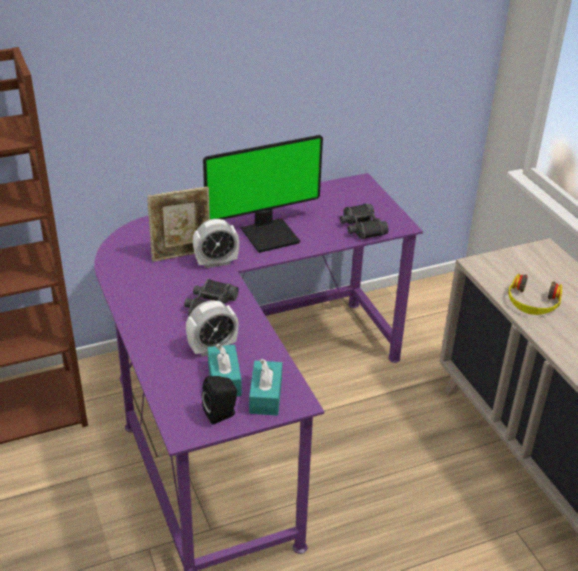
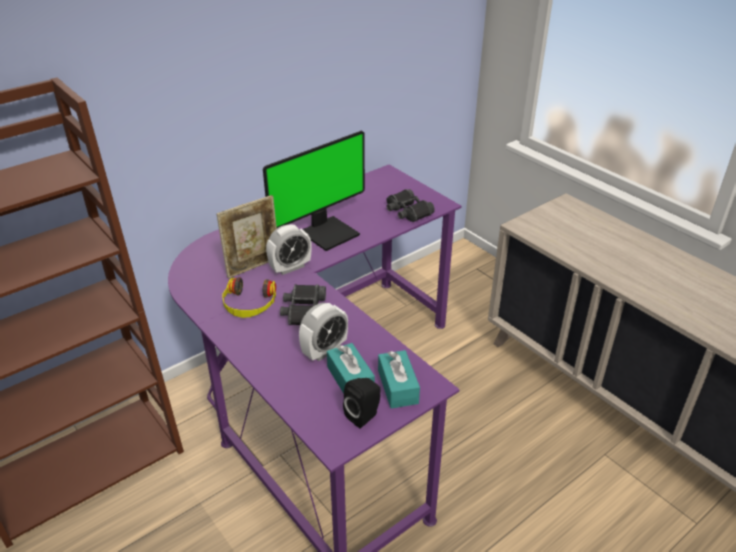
camera: 15 degrees left, 0 degrees up
(532, 302) = (583, 250): headphones -> headphones (249, 304)

